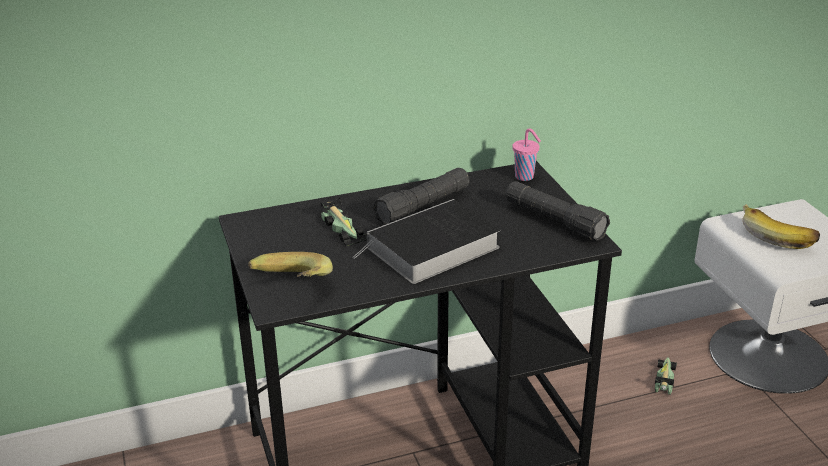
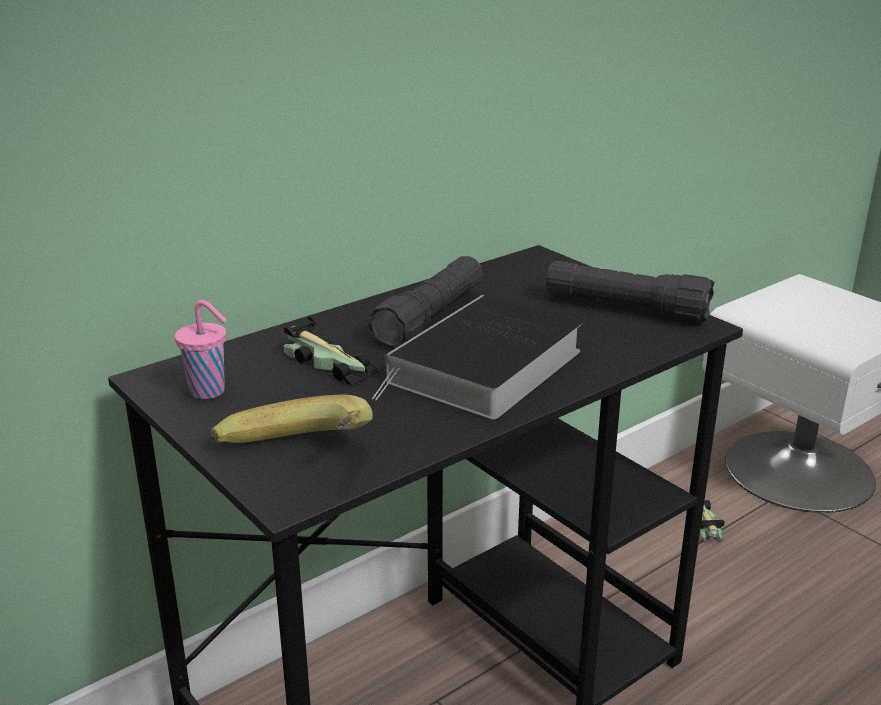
camera: 20 degrees left, 5 degrees down
(525, 177) = (542, 264): pink cup -> pink cup (209, 392)
(777, 236) = (807, 314): banana -> none

